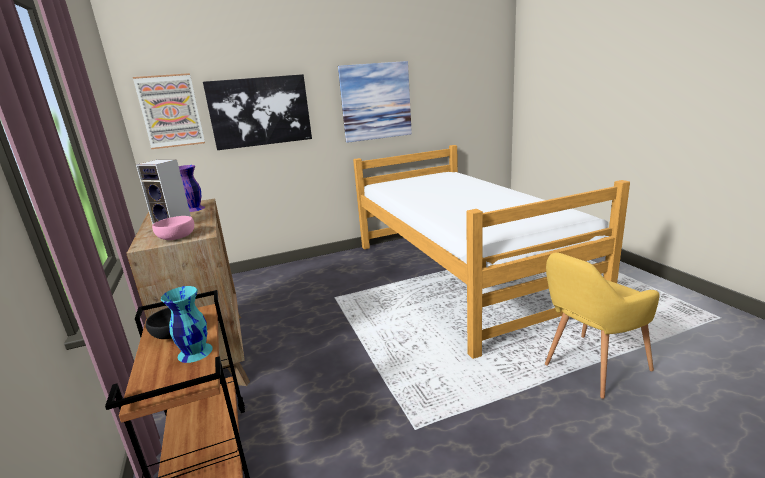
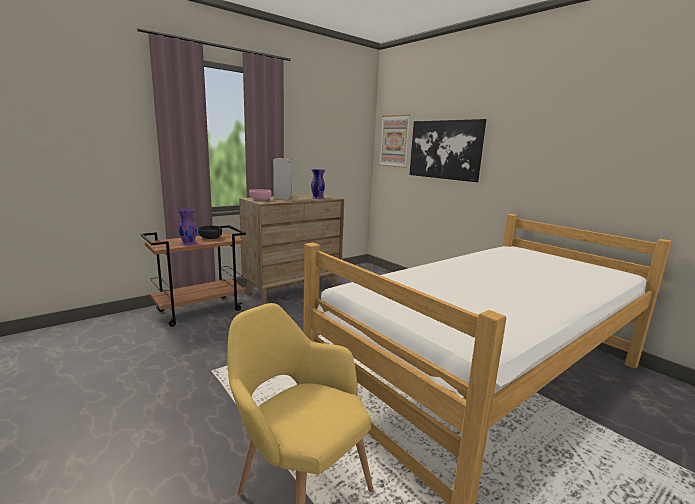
camera: 70 degrees right, 5 degrees down
(194, 352) = (188, 243): turquoise vase -> purple vase
(376, 101) = (557, 156): picture -> none

